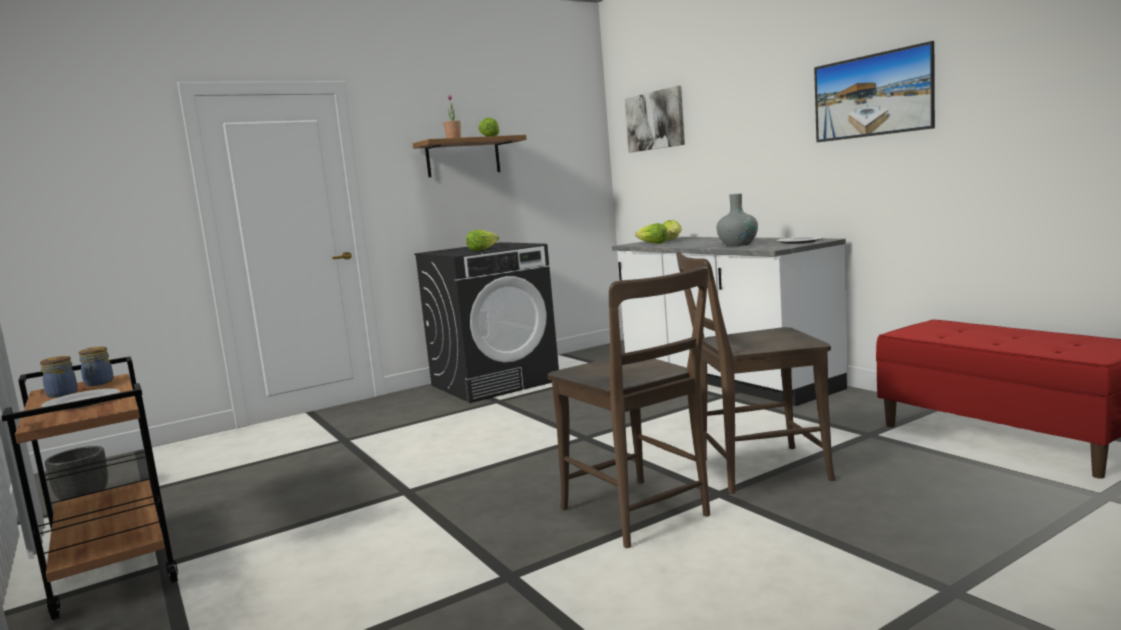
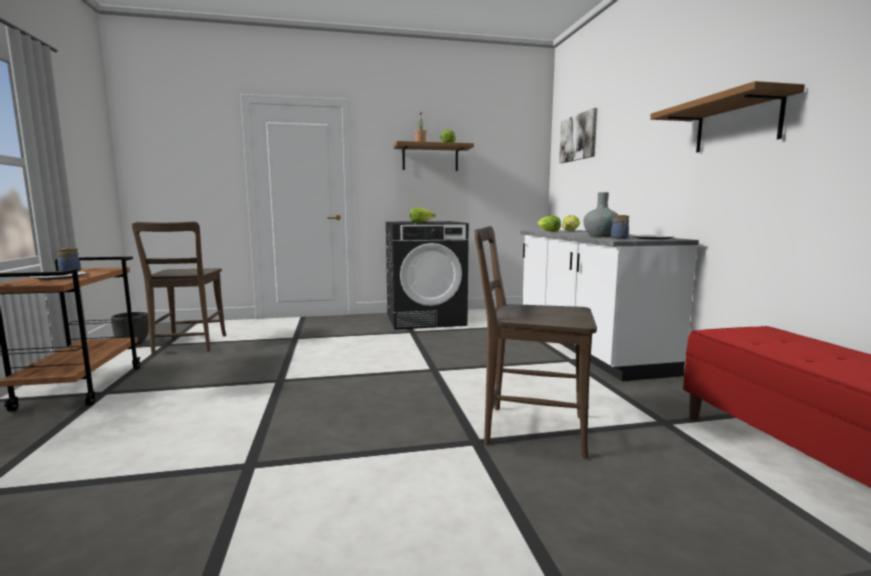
camera: 20 degrees right, 0 degrees up
(98, 383) = (100, 269): jar -> jar (619, 238)
(639, 515) = (395, 442): brown chair -> brown chair (189, 345)
(871, 115) = (737, 124): picture -> shelf

